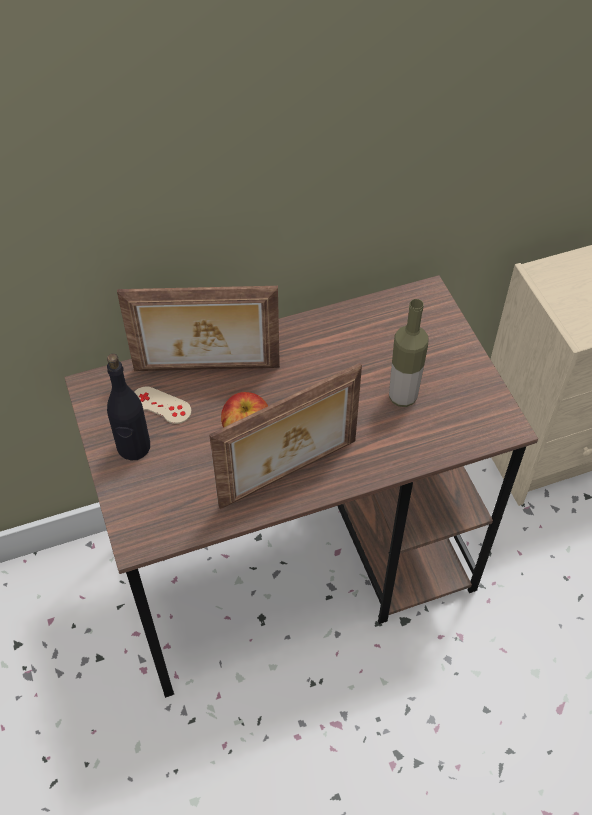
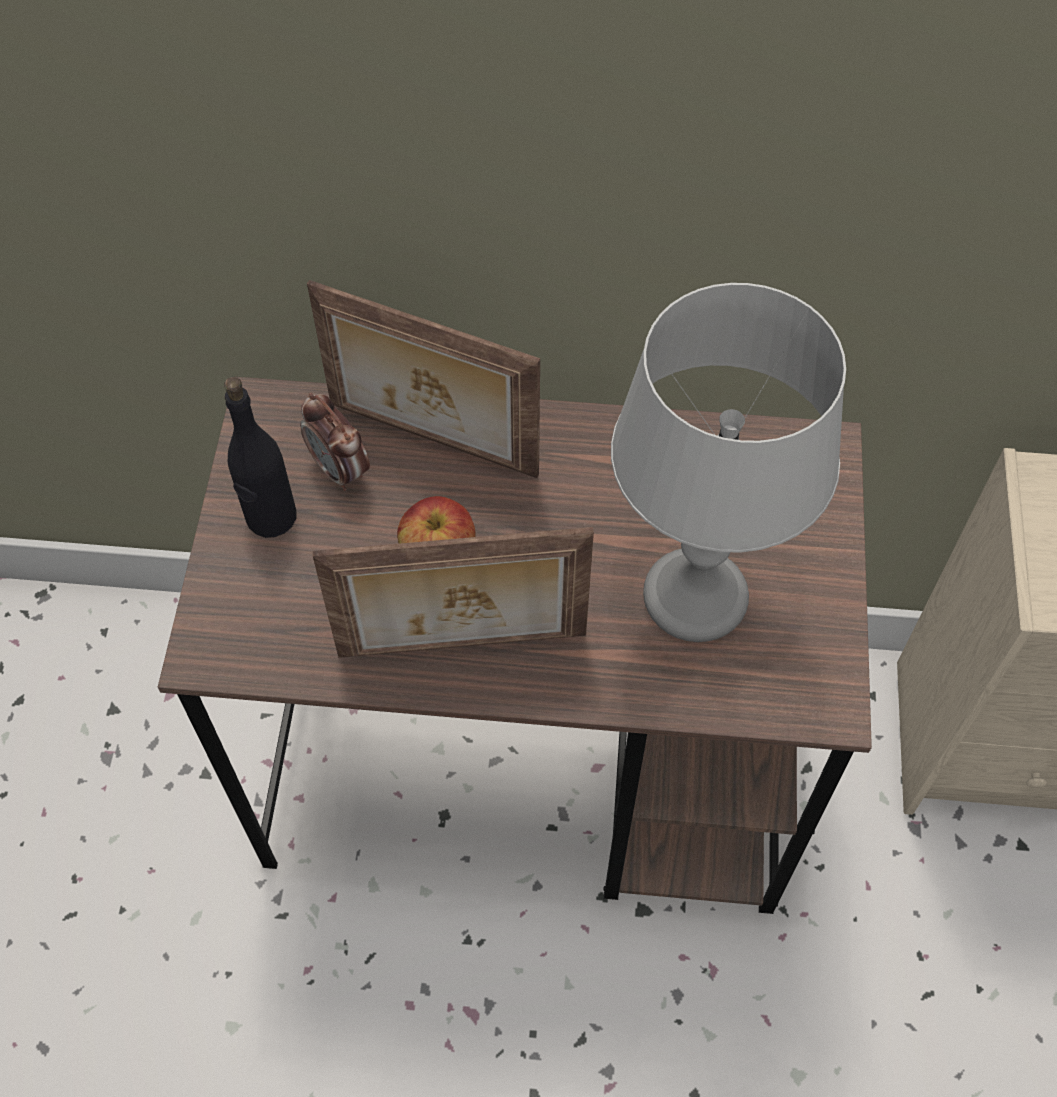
camera: 25 degrees right, 5 degrees up
(161, 405) = (340, 470): beige game controller -> alarm clock
(402, 397) = (695, 595): bottle -> grey table lamp

